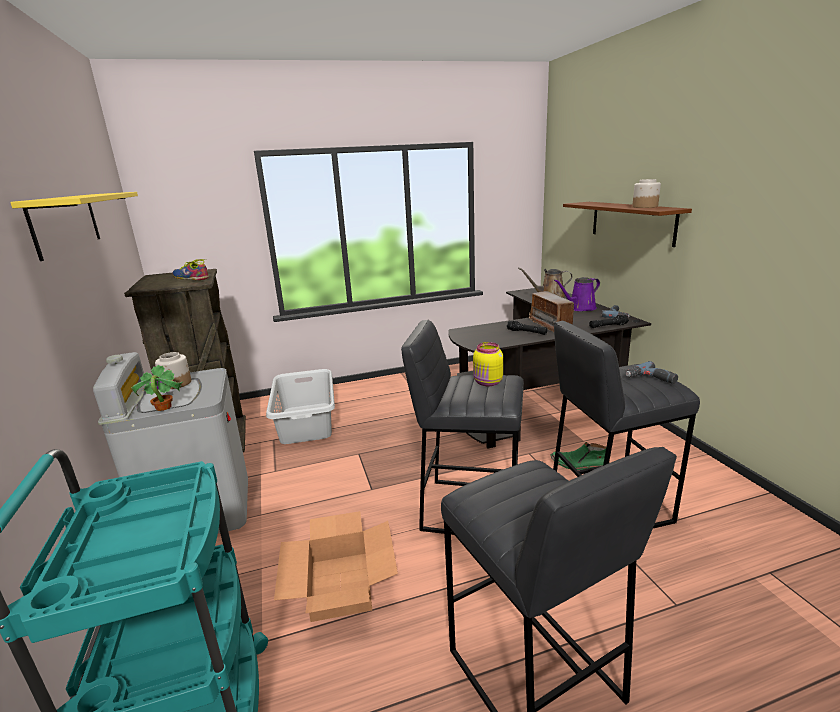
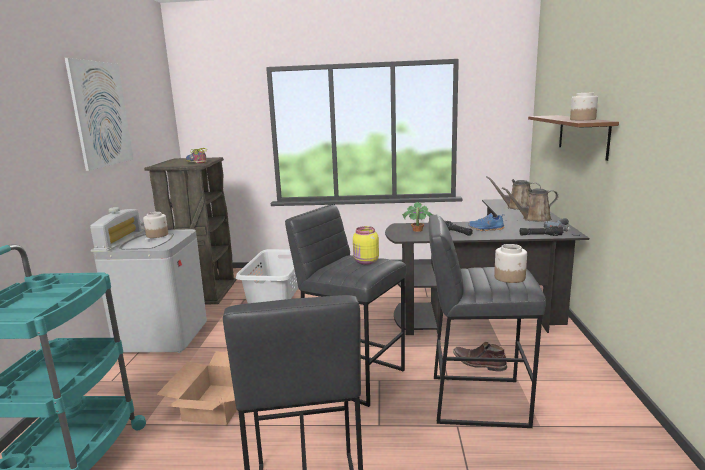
camera: 20 degrees right, 5 degrees down
(66, 223) = (101, 114): yellow shelf -> picture
(163, 408) = (134, 248): potted plant -> potted plant (417, 230)
(551, 325) = (486, 229): radio -> blue shoe
(579, 465) = (478, 363): green boot -> brown boot
(580, 308) = (533, 219): purple watering can -> brown watering can
(651, 379) = (510, 277): power drill -> jar

